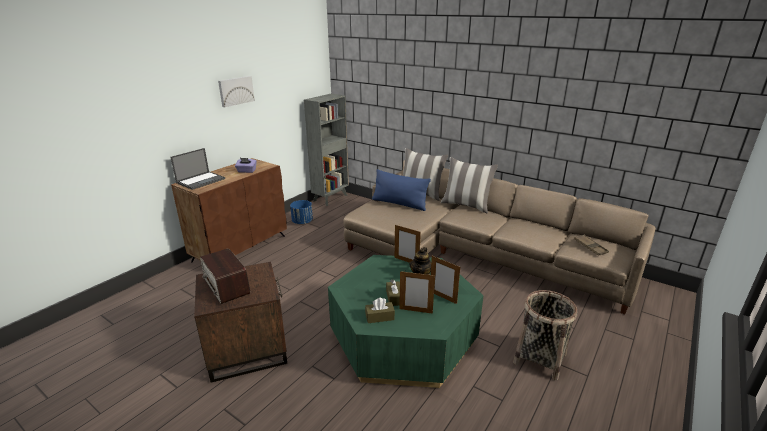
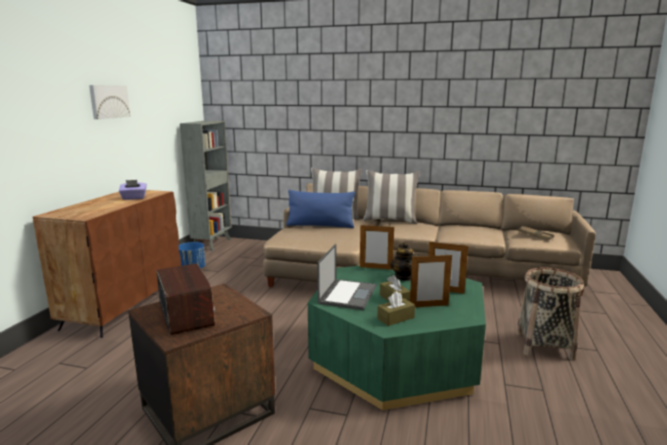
camera: 20 degrees left, 10 degrees down
(201, 180) = (76, 210): laptop -> laptop (348, 294)
(226, 286) = (186, 314): radio -> radio turned 150 degrees counterclockwise

